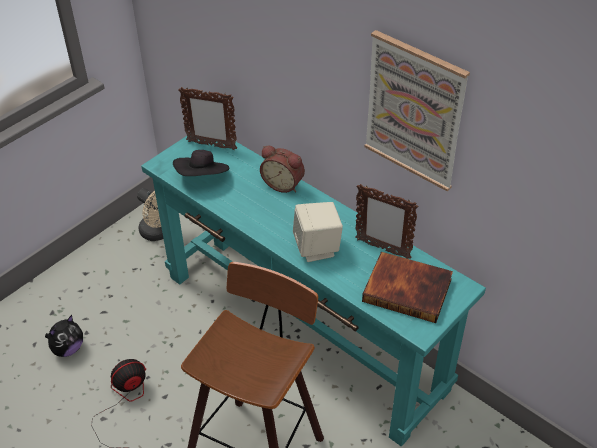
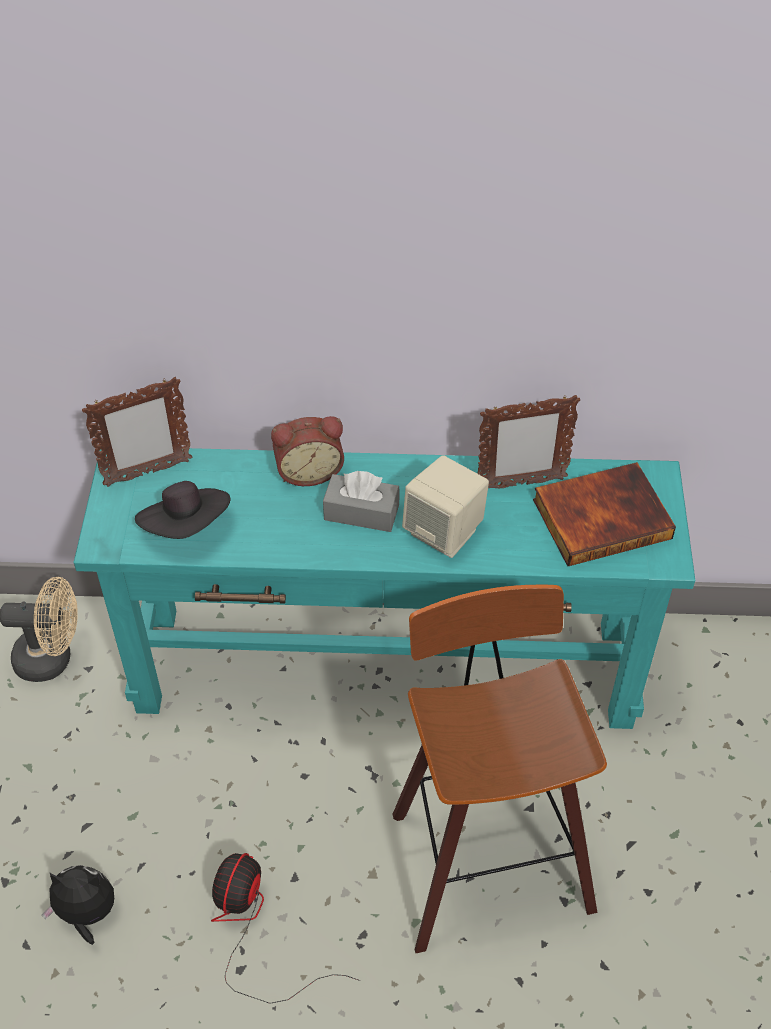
camera: 40 degrees left, 5 degrees up
(68, 349) = (86, 914): plush toy -> plush toy turned 90 degrees counterclockwise
(287, 216) = (361, 512): none -> grey tissue box
(414, 111) = (537, 269): picture -> none

